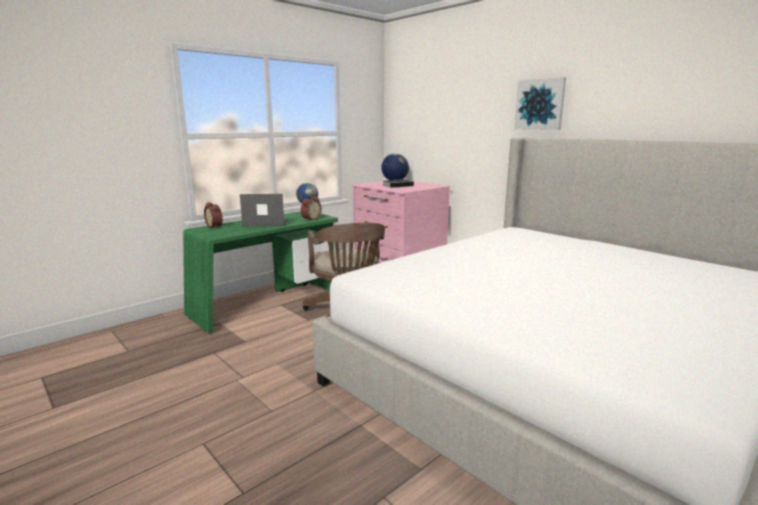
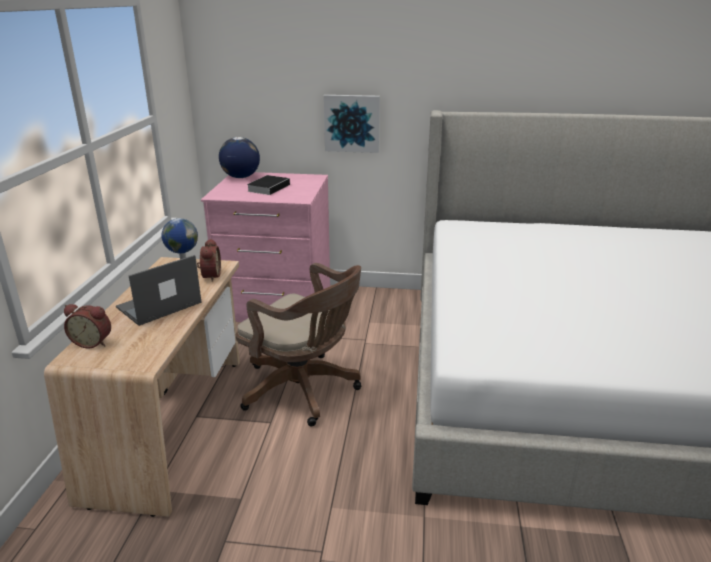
camera: 40 degrees left, 10 degrees up
(266, 304) = (173, 424): green desk -> beige desk
(540, 104) = (450, 69): picture -> picture (352, 123)

